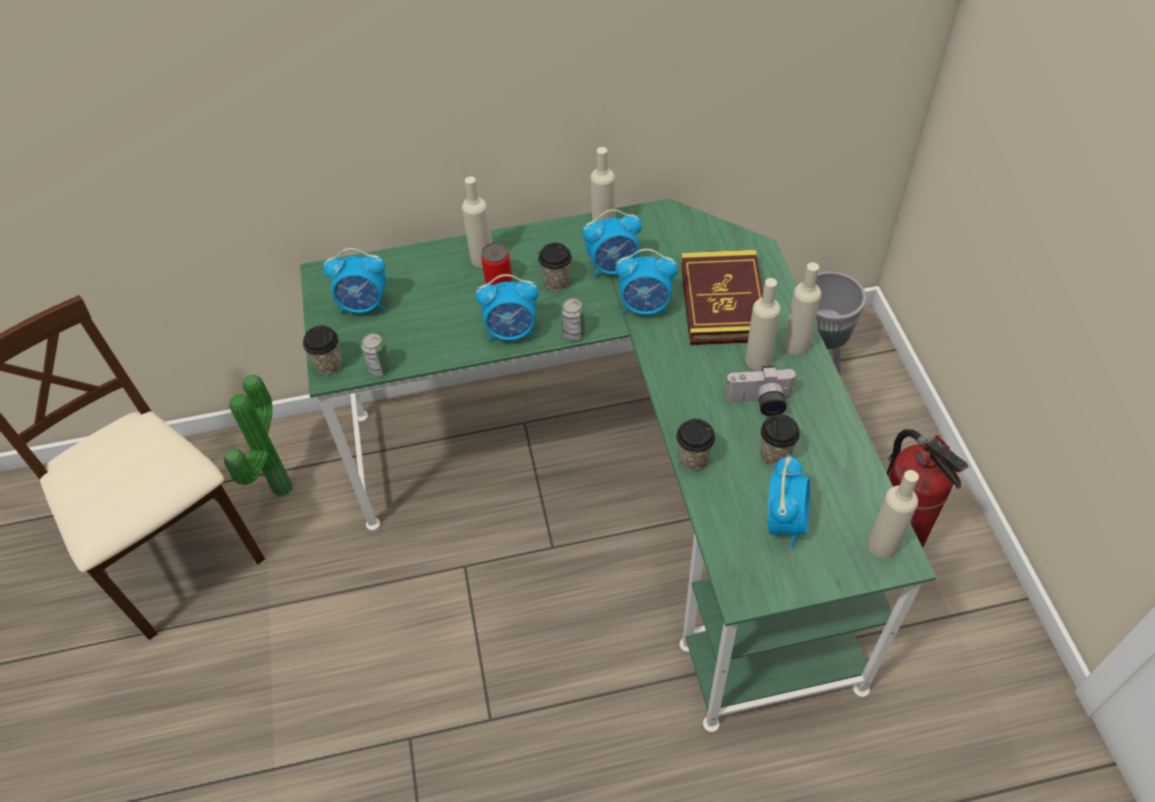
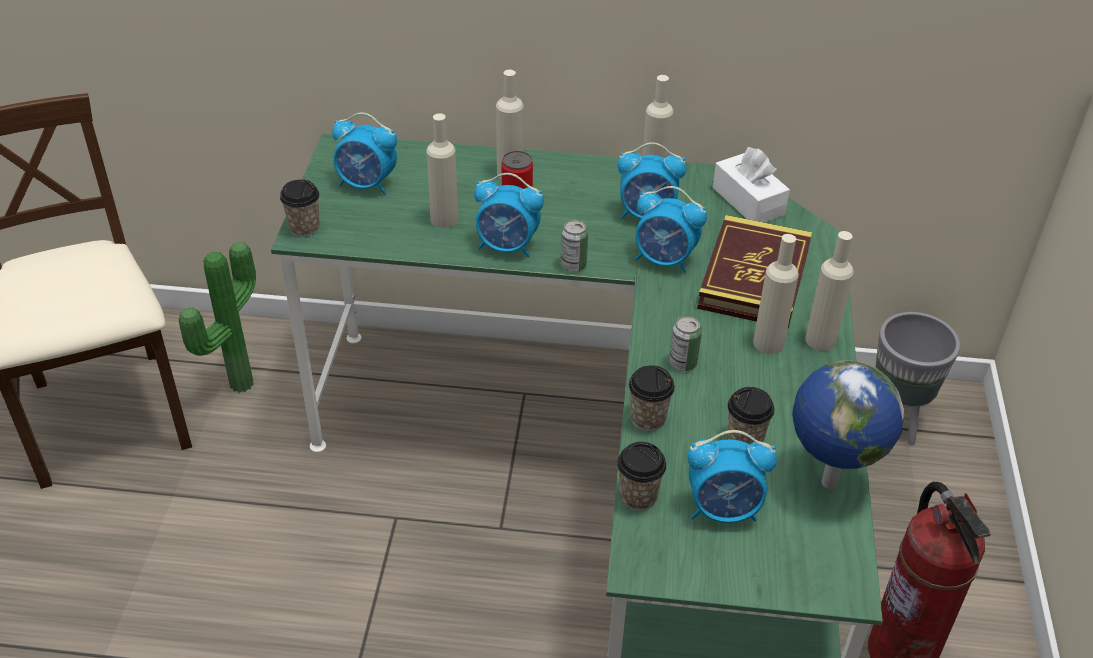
camera: 15 degrees right, 10 degrees down
(380, 368) = (354, 244): can -> can (682, 363)
(556, 282) = (578, 213): cup -> cup (638, 496)
(689, 230) = (748, 201): none -> white tissue box
(759, 403) = (750, 385): camera -> none
(784, 521) = (724, 509): alarm clock -> alarm clock turned 60 degrees clockwise
(851, 471) = (827, 482): none -> globe
(882, 545) = (830, 568): beige bottle -> beige bottle (444, 219)

